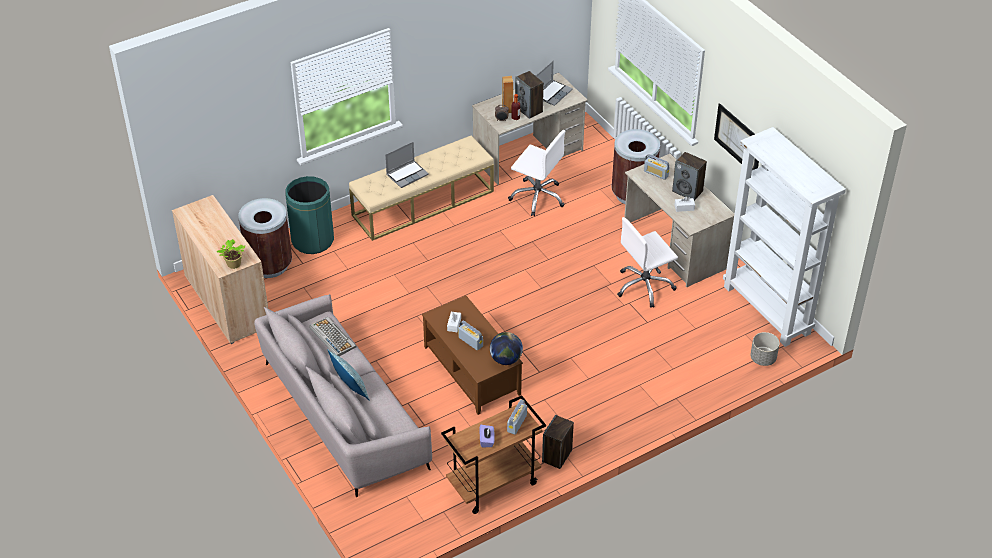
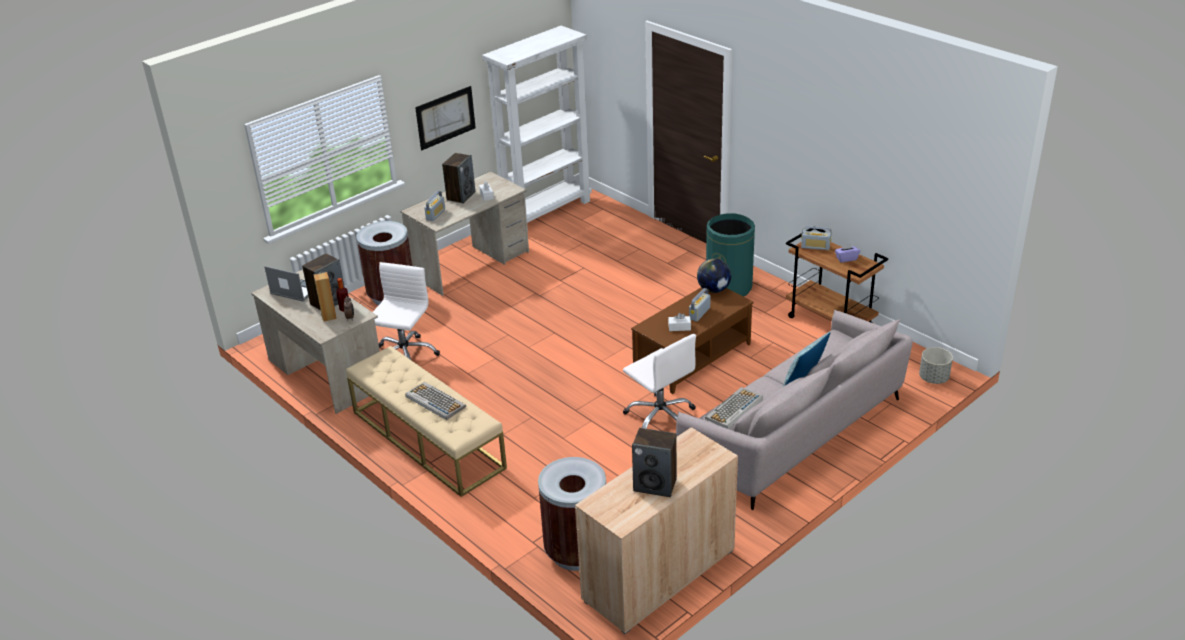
camera: 100 degrees left, 10 degrees down
(233, 265) = (708, 448): potted plant -> none
(312, 240) = (518, 521): green trash can -> green trash can (729, 287)
(407, 174) = (435, 401): laptop -> keyboard
(557, 456) = (776, 293): speaker -> speaker (655, 485)
(644, 286) = (534, 274): white office chair -> white office chair (660, 417)
(763, 359) = (608, 209): grey planter -> grey planter (934, 378)

